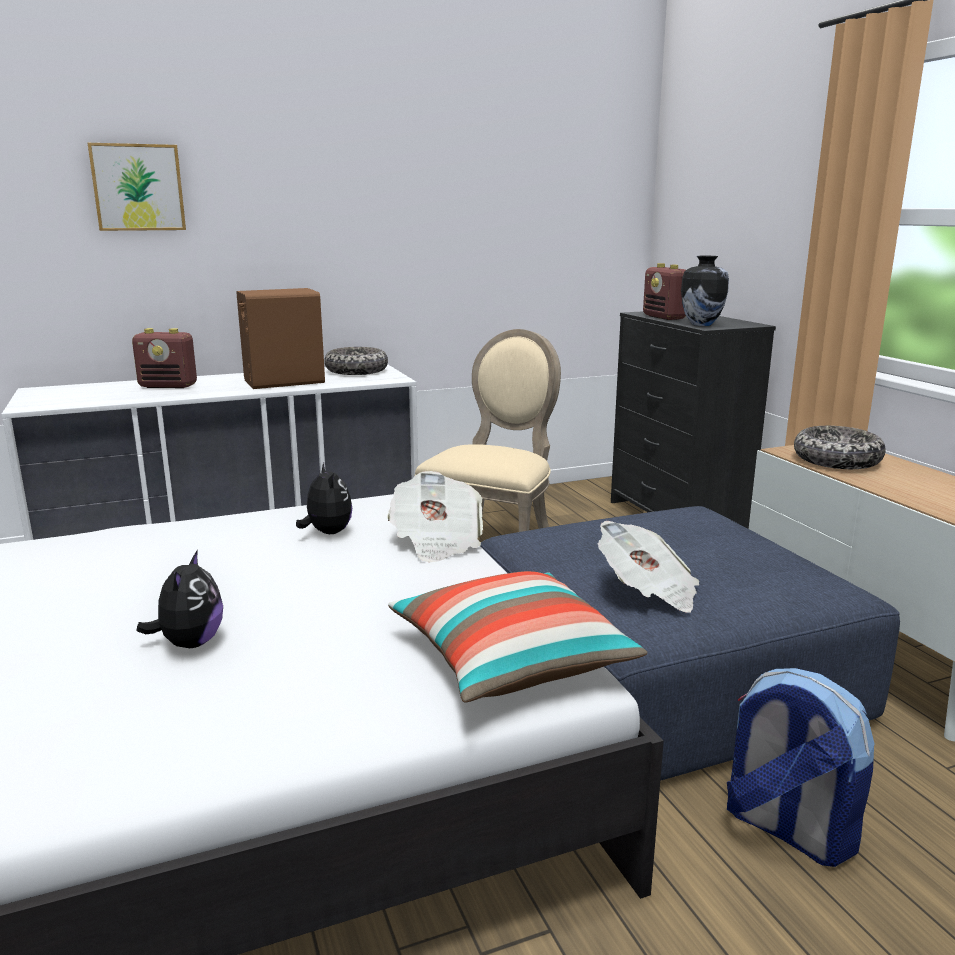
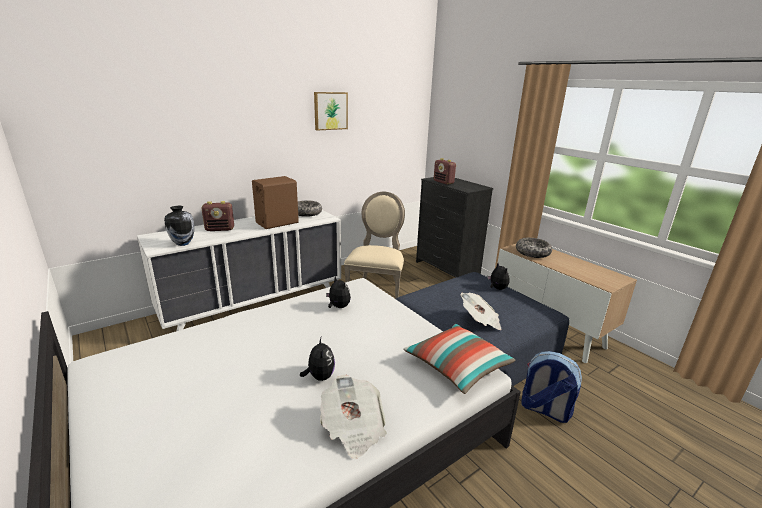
camera: 15 degrees left, 5 degrees up
(138, 187) = (195, 127): picture -> picture (330, 111)
(436, 541) = (389, 307): newspaper -> newspaper (353, 428)
(701, 324) = (463, 188): vase -> vase (183, 243)
(732, 537) = (497, 288): none -> plush toy

